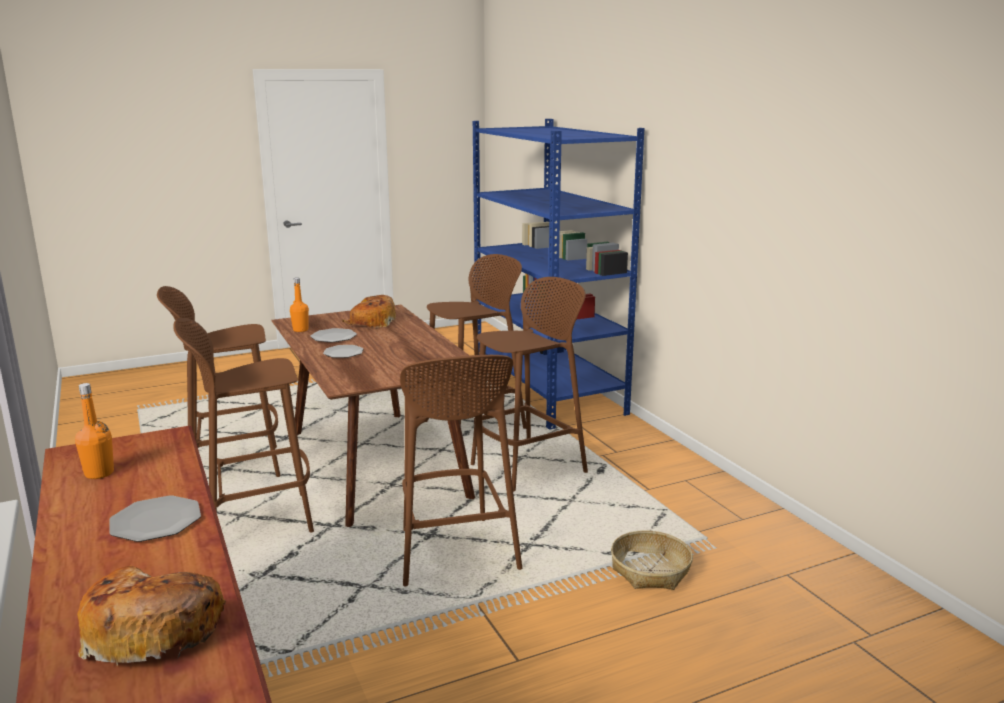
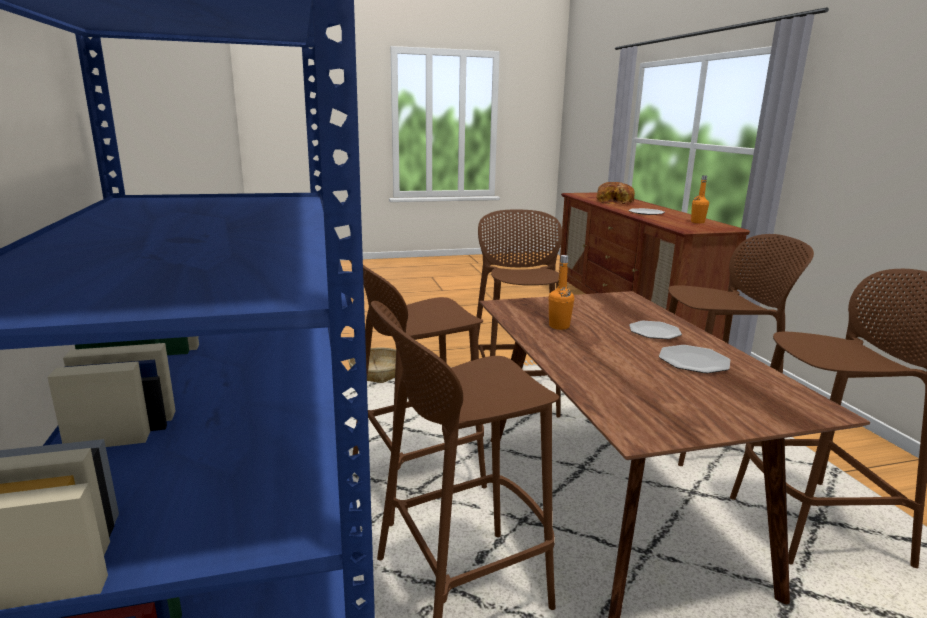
camera: 170 degrees left, 0 degrees up
(300, 330) = (767, 382): orange bottle -> orange bottle (559, 326)
(371, 322) = (657, 392): bread -> none

